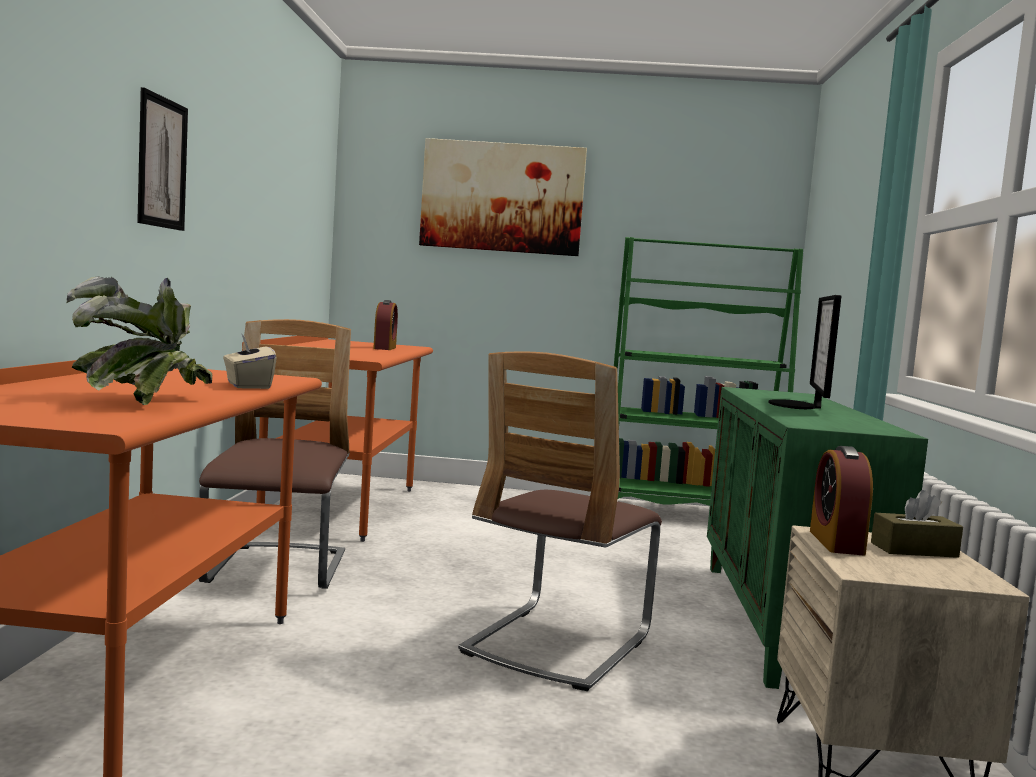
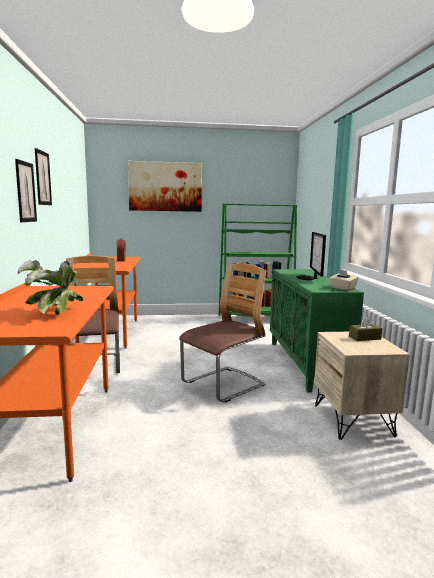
camera: 10 degrees left, 5 degrees up
(213, 145) = (43, 178): none -> picture
(247, 386) = (88, 295): beige tissue box -> beige tissue box (342, 288)
(557, 644) = (223, 385): chair -> chair turned 150 degrees counterclockwise
(836, 542) = (337, 338): alarm clock -> none

